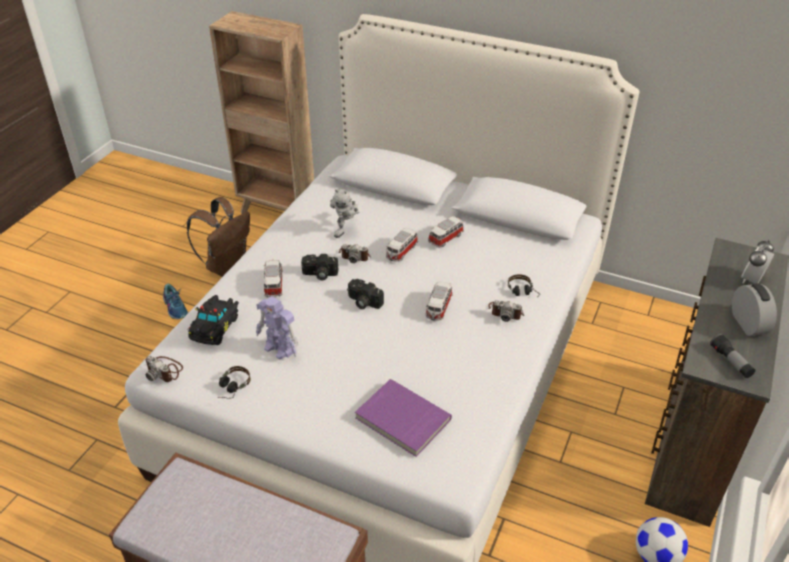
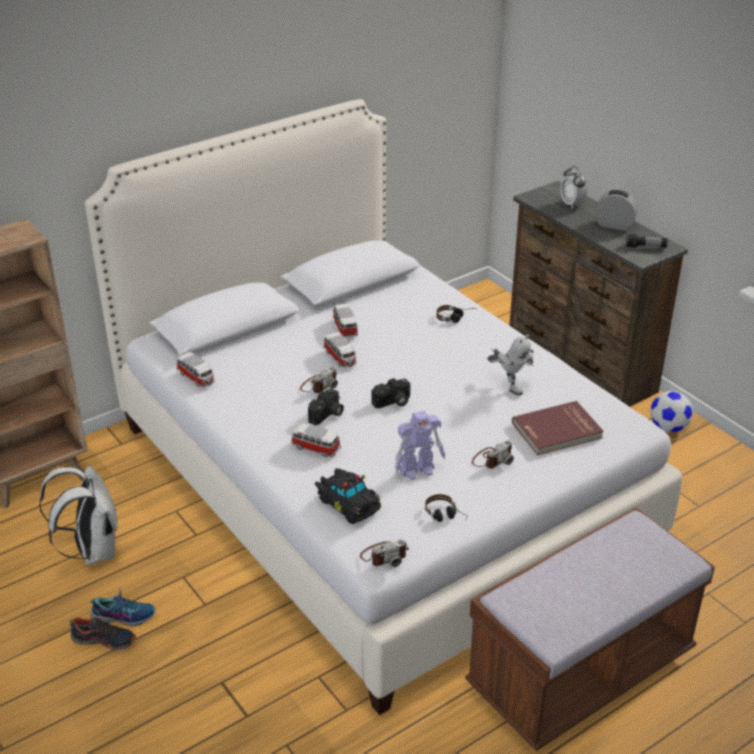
camera: 60 degrees left, 5 degrees down
(151, 309) = (104, 640): none -> shoe
(226, 265) = (92, 550): brown backpack -> white backpack
(346, 230) = (272, 378): toy robot -> toy robot (509, 385)
(401, 420) = (557, 431): purple book -> red book
(438, 308) = (437, 366): toy car -> toy car (196, 378)
(506, 312) = (472, 335): camera -> camera (492, 459)

